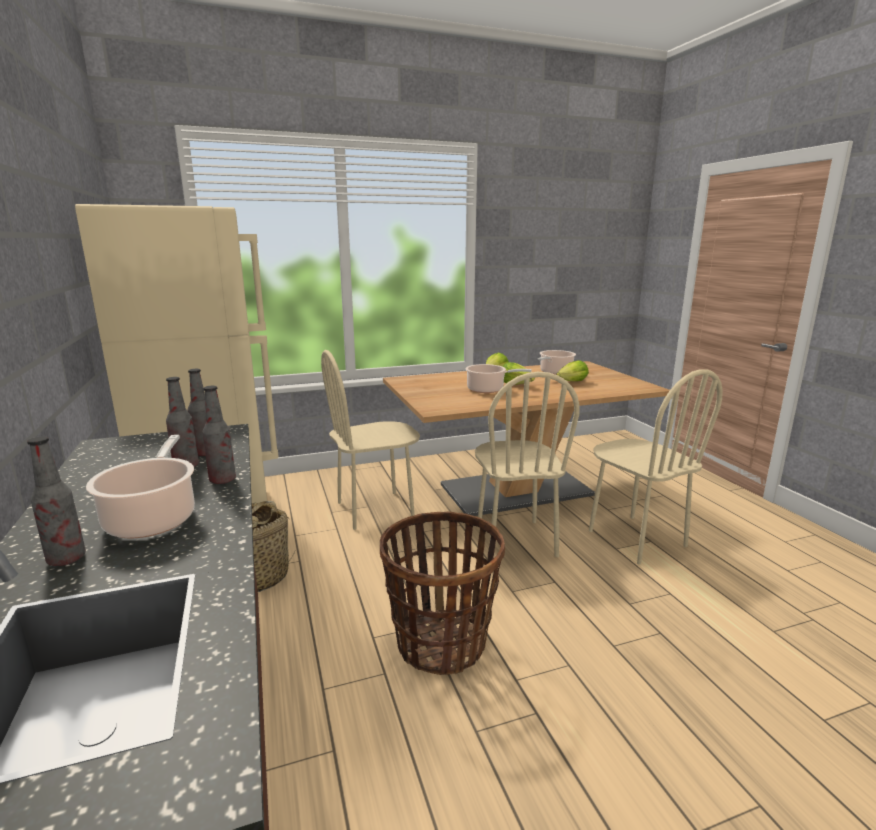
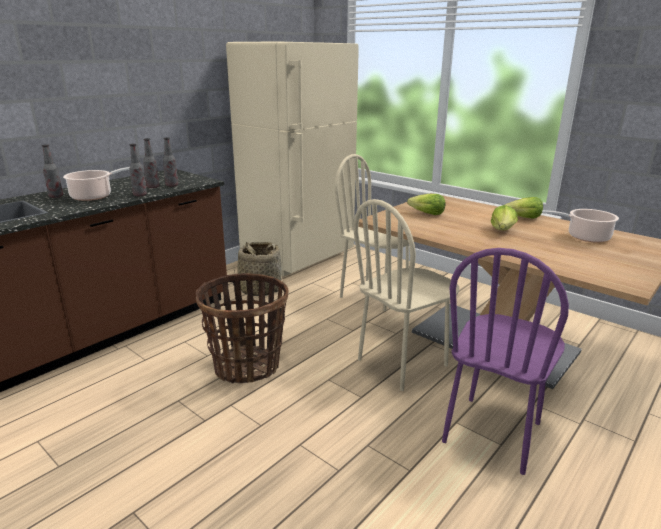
camera: 60 degrees right, 5 degrees up
(488, 390) = (463, 224): cooking pot -> none
(572, 382) = (563, 248): lettuce -> lettuce (427, 214)
(636, 538) = (493, 433): beige chair -> purple chair

